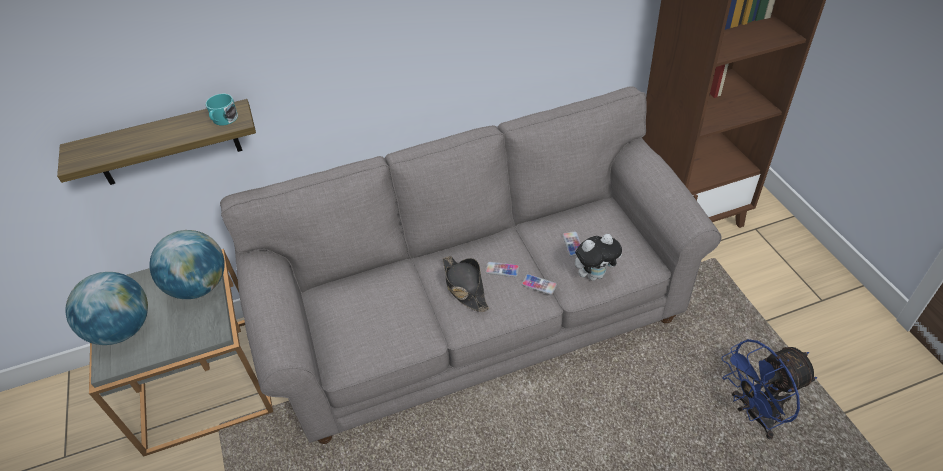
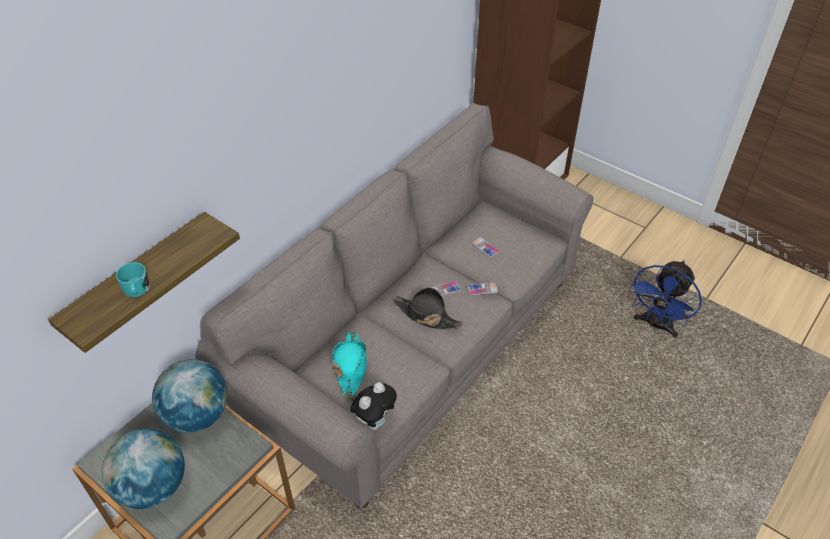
camera: 35 degrees left, 0 degrees up
(223, 120) = (203, 237): turquoise mug -> turquoise mug (136, 290)
(358, 303) = (350, 366): none -> turquoise hat
(595, 274) = (518, 264): plush toy -> plush toy (374, 422)

